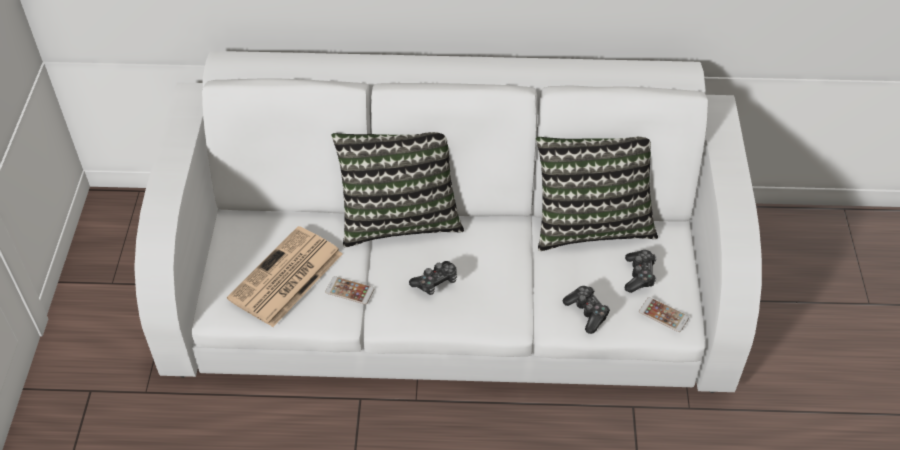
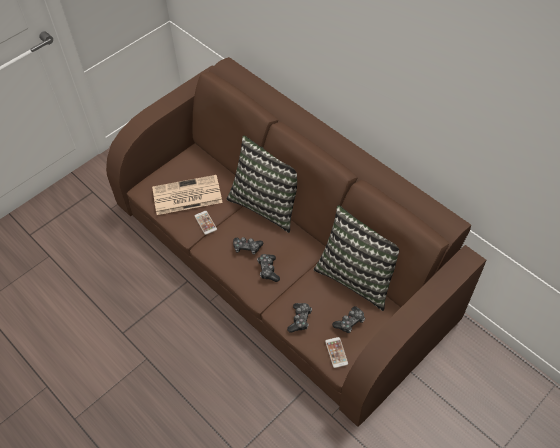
camera: 45 degrees right, 5 degrees up
(451, 291) = (282, 262): white sofa -> brown sofa
(490, 287) = (268, 270): none -> game controller

